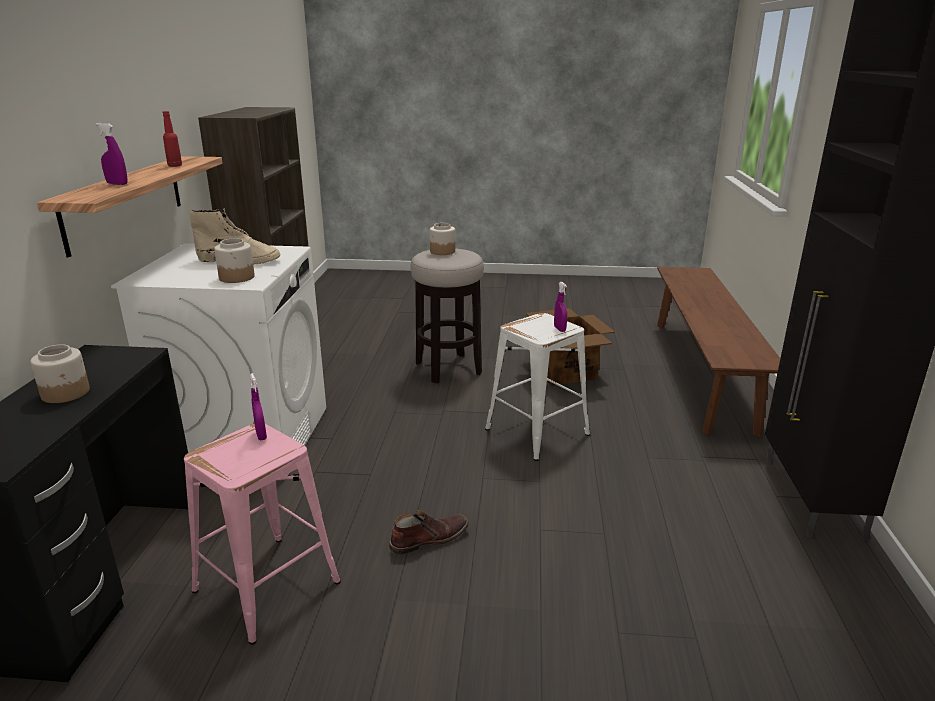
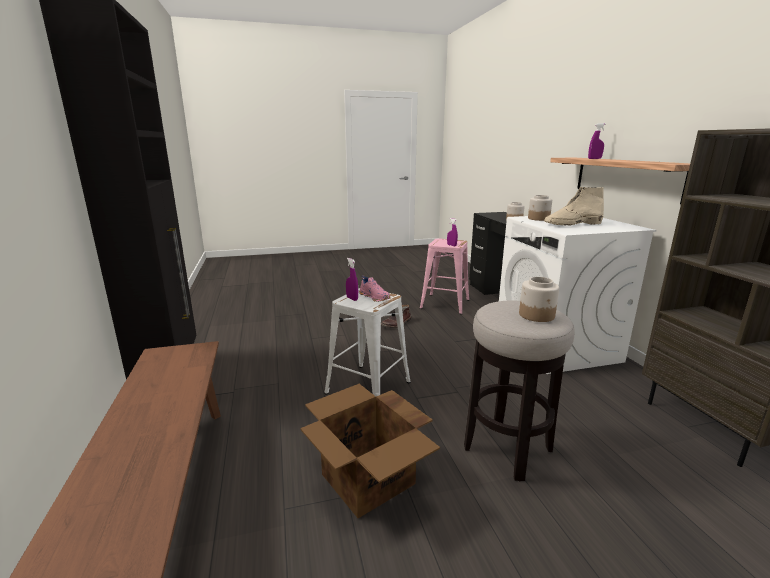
camera: 160 degrees right, 5 degrees down
(175, 166) = (644, 161): red bottle -> none
(532, 327) = (375, 297): none -> pink shoe

